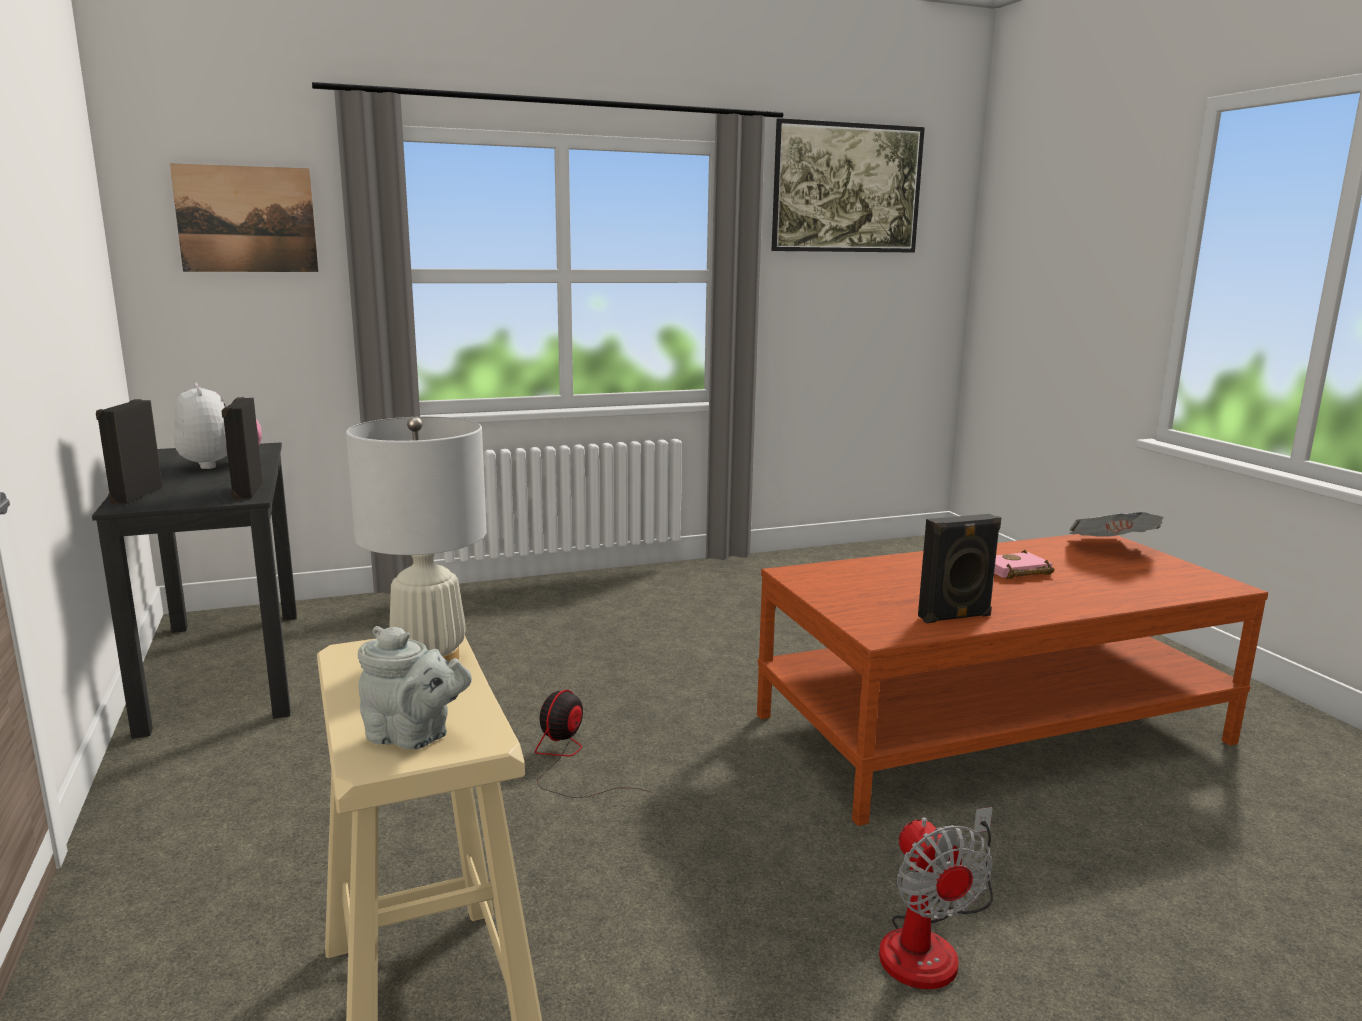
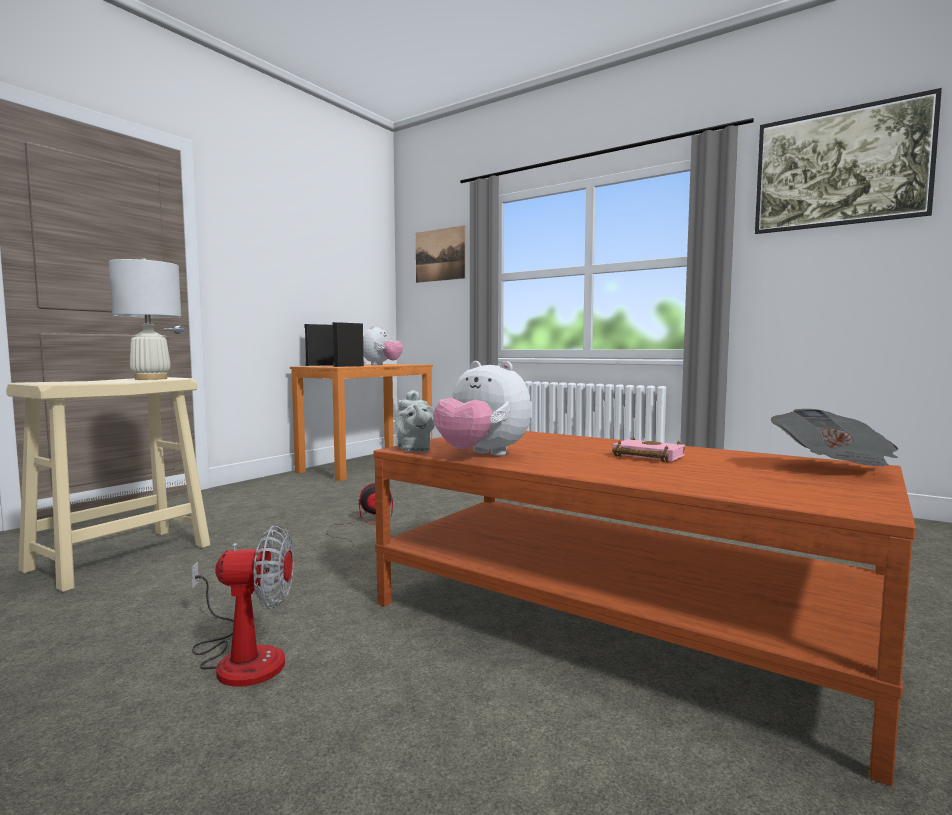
camera: 55 degrees right, 10 degrees down
(225, 667) = (368, 464): black desk -> orange desk
(413, 737) = (56, 382): grey teapot -> grey teapot (414, 449)
(930, 943) = (242, 657): fan -> fan turned 135 degrees counterclockwise
(955, 617) = (482, 455): black speaker -> plush toy

